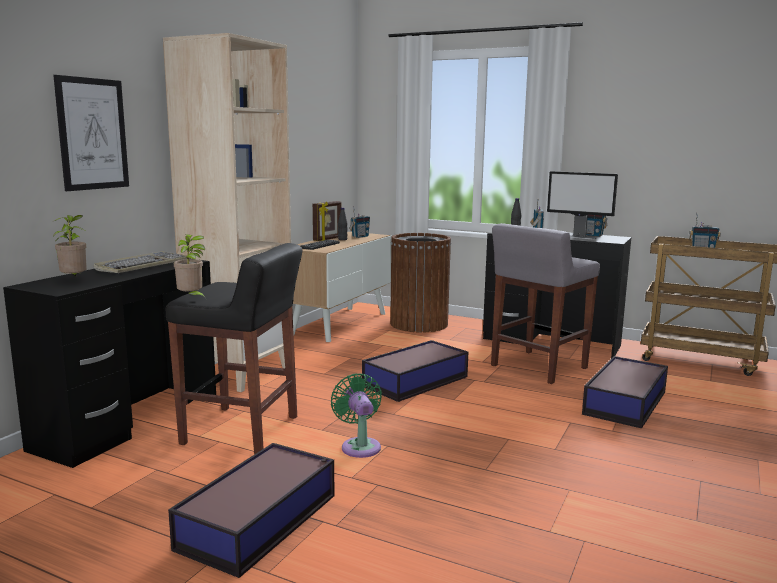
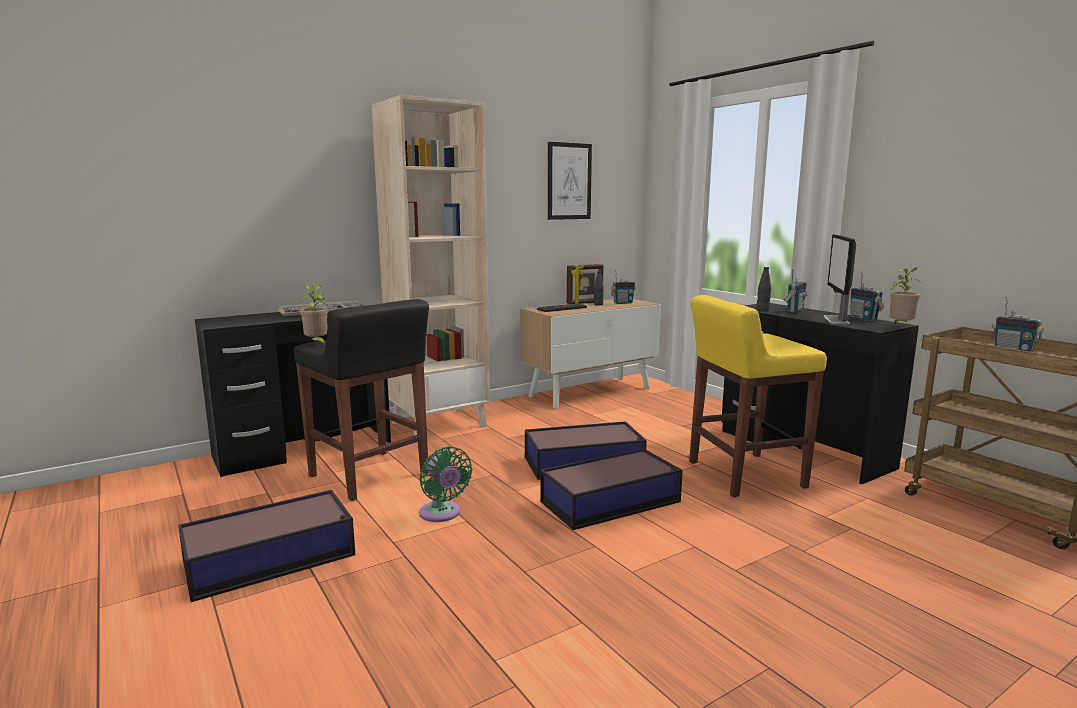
camera: 30 degrees right, 0 degrees up
(74, 280) = (248, 318): potted plant -> potted plant (900, 327)
(92, 134) = (292, 194): picture -> picture (569, 181)
(360, 446) = (442, 514): green fan -> green fan turned 135 degrees clockwise
(419, 324) = (671, 404): brown trash can -> none
(537, 367) = (744, 474): grey stool -> yellow stool
(578, 237) = (836, 320): monitor -> monitor turned 45 degrees clockwise
(626, 402) = (803, 540): storage box -> storage box (612, 501)

